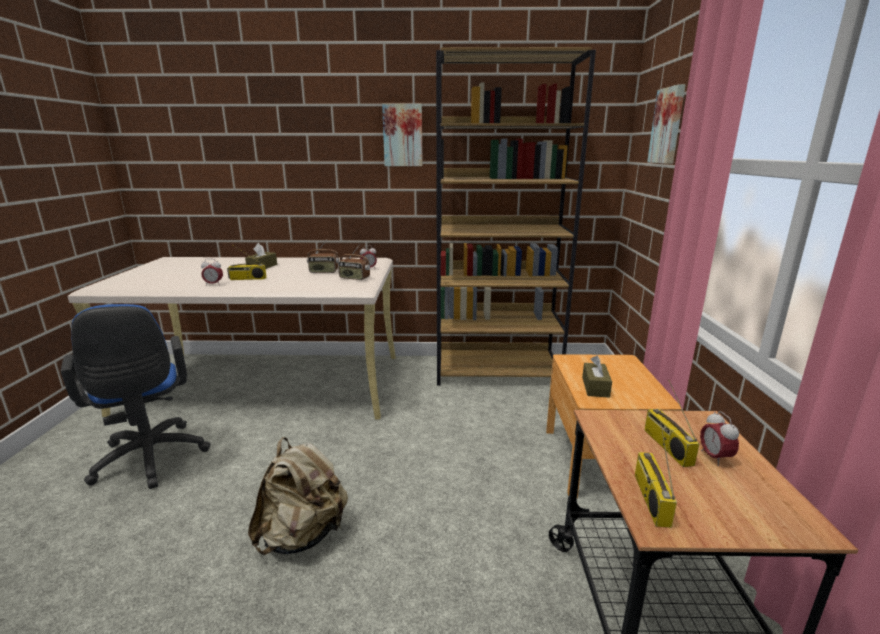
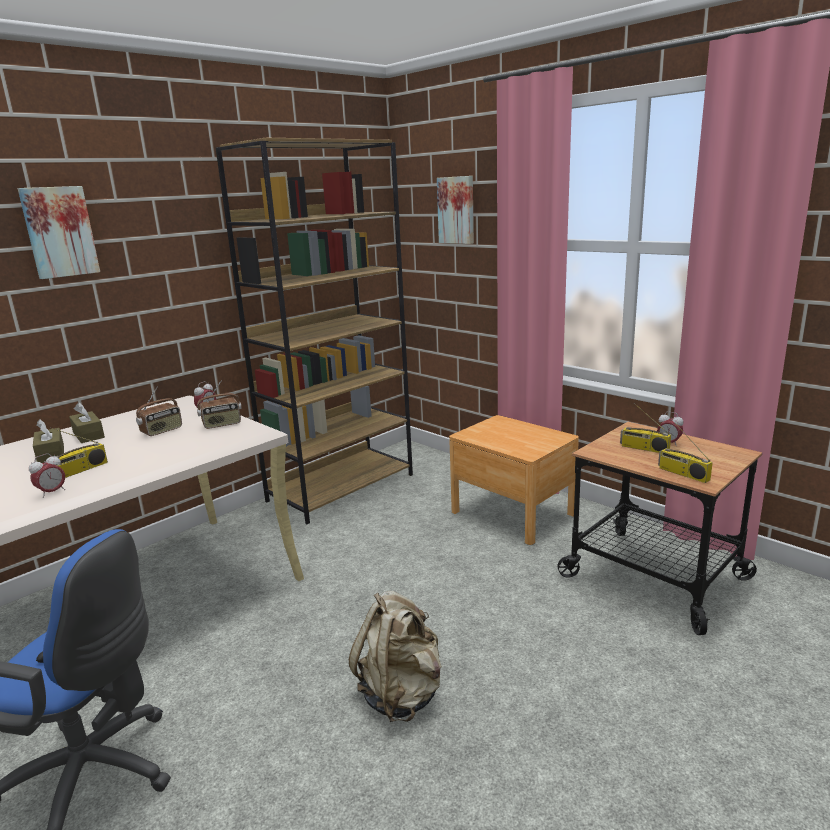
camera: 45 degrees left, 0 degrees up
(403, 135) = (181, 236): picture -> picture (59, 232)
(595, 387) = (516, 445): brown tissue box -> brown tissue box (88, 435)

